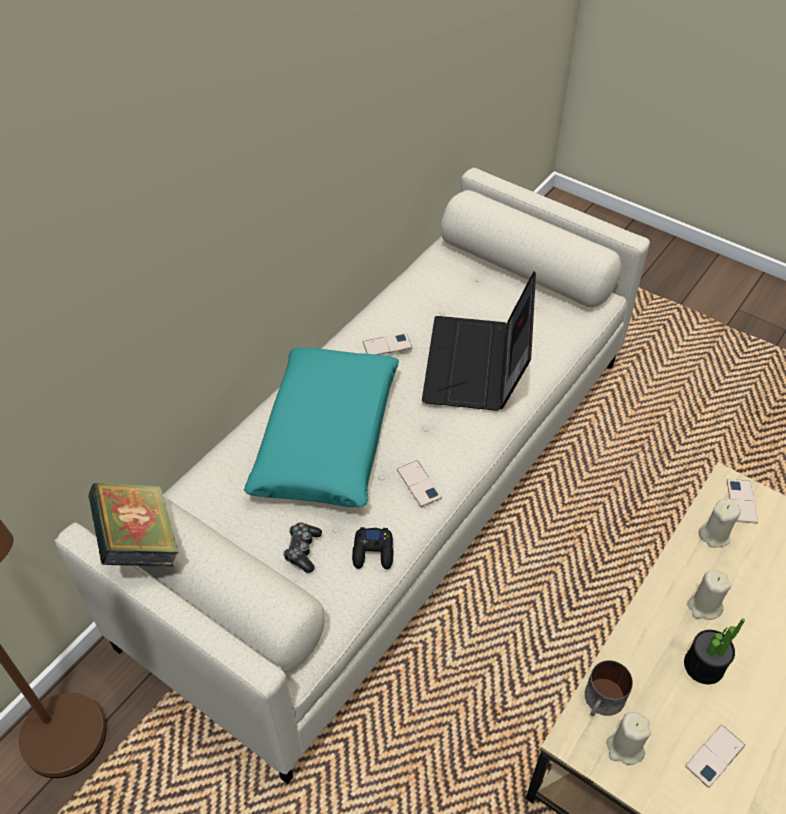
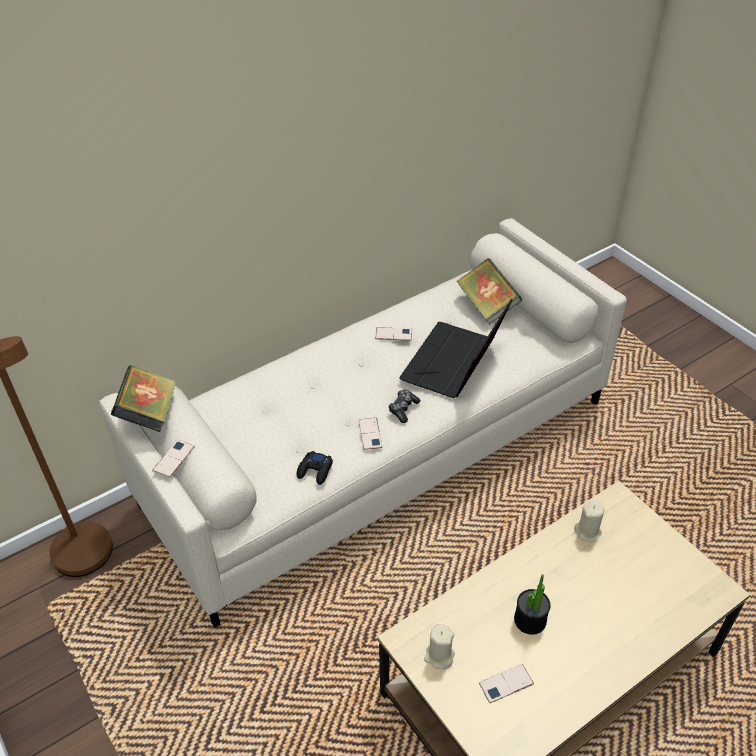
camera: 20 degrees right, 5 degrees down
(302, 550) = (267, 456): game controller -> game controller (403, 409)
(327, 438) = (320, 387): turquoise pillow -> none
(481, 283) = (487, 306): none -> book
(603, 702) = (439, 621): mug -> none
(704, 606) = (552, 579): beige candle -> none
(741, 501) = (623, 513): phone -> phone (173, 458)

